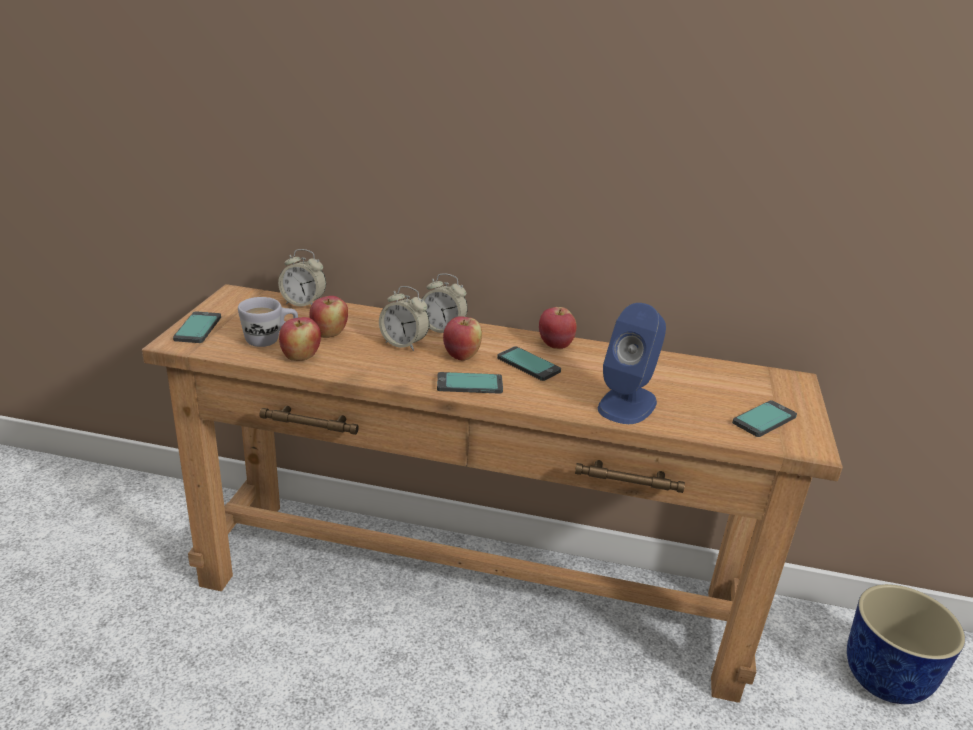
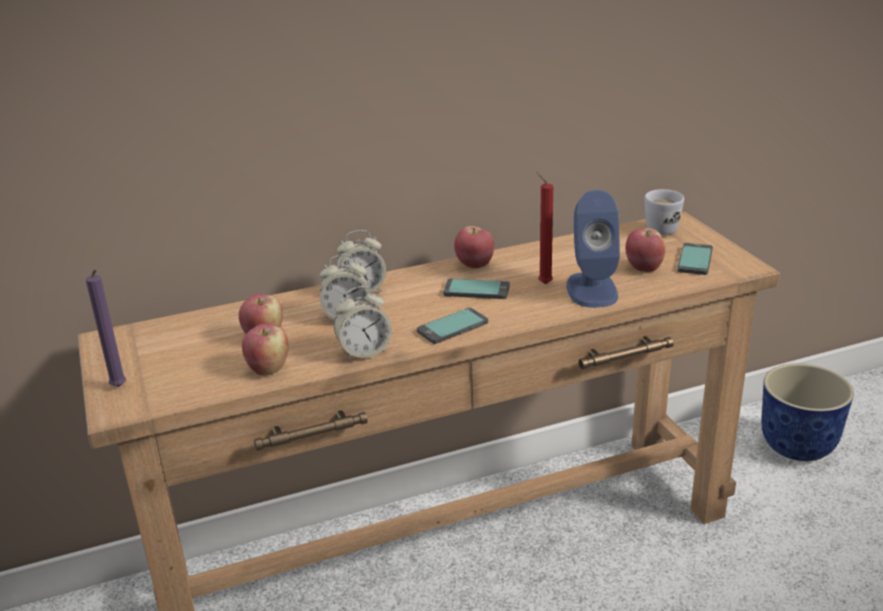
camera: 30 degrees left, 0 degrees up
(197, 328) = (119, 388): phone -> purple candle
(270, 340) = (214, 367): white mug -> white mug (664, 228)
(303, 303) = (194, 319): alarm clock -> alarm clock (364, 352)
(461, 355) = (411, 306): apple -> apple (644, 268)
(592, 382) = (543, 283): none -> red candle

